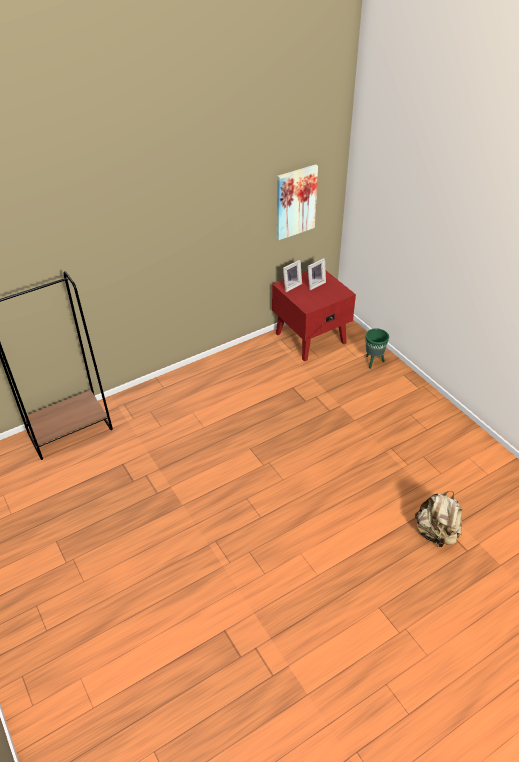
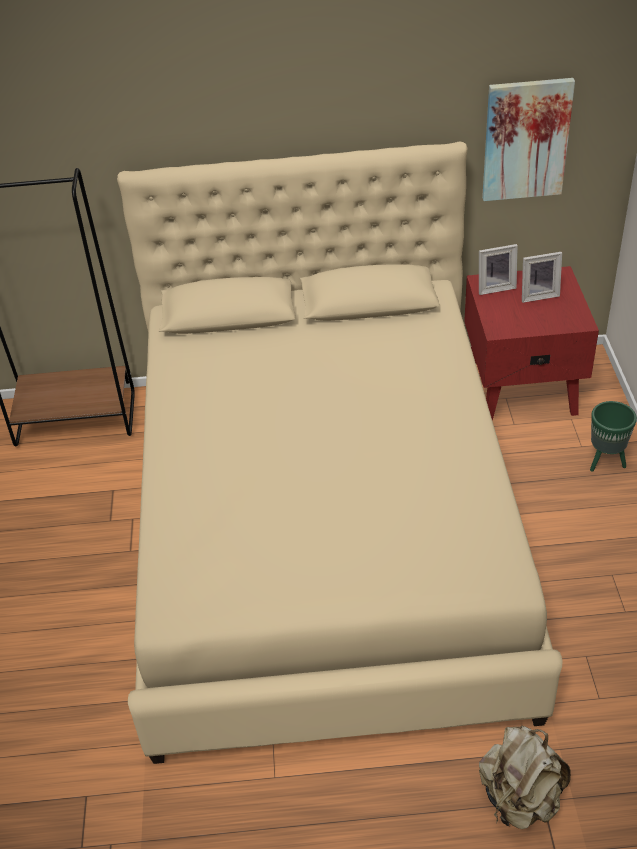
camera: 30 degrees right, 0 degrees up
(259, 442) = (326, 530): none -> beige bed

